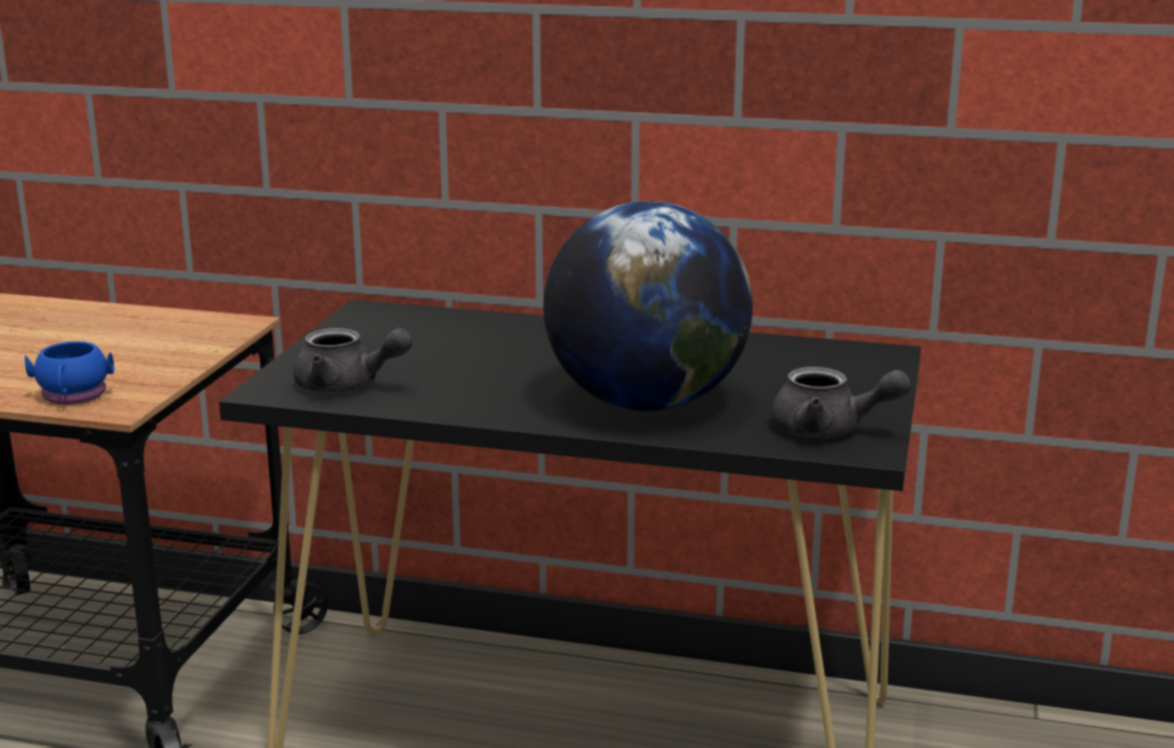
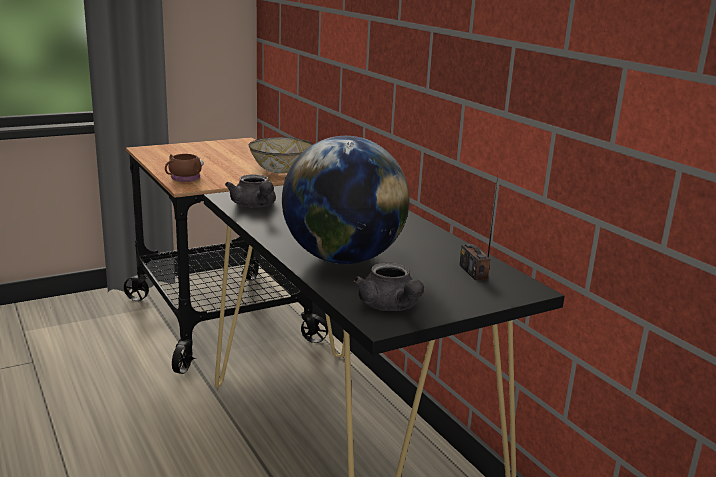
camera: 45 degrees right, 0 degrees up
(73, 397) = (183, 179): blue mug -> brown mug
(195, 328) = (280, 171): none -> bowl
(798, 358) = (473, 272): none -> radio

